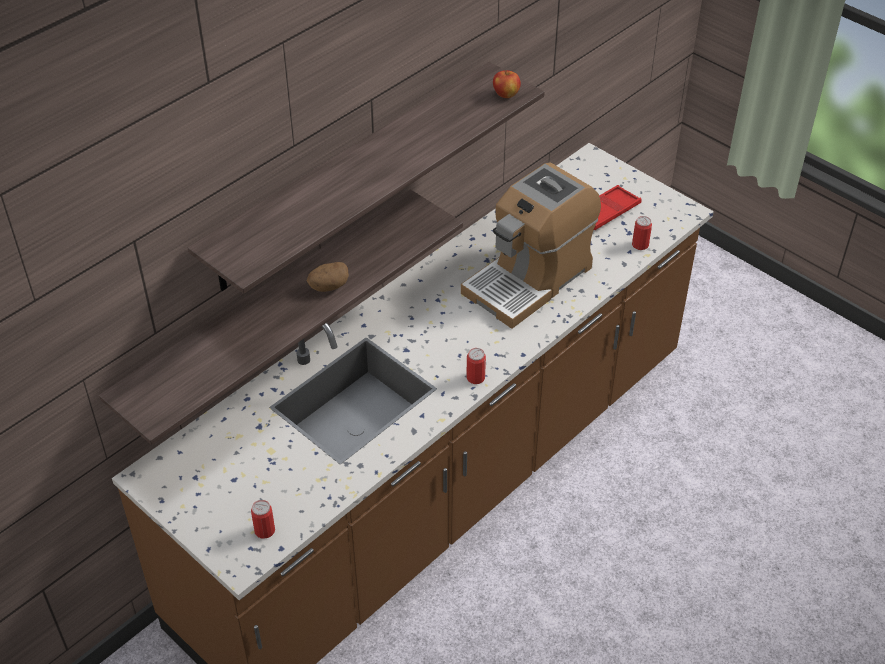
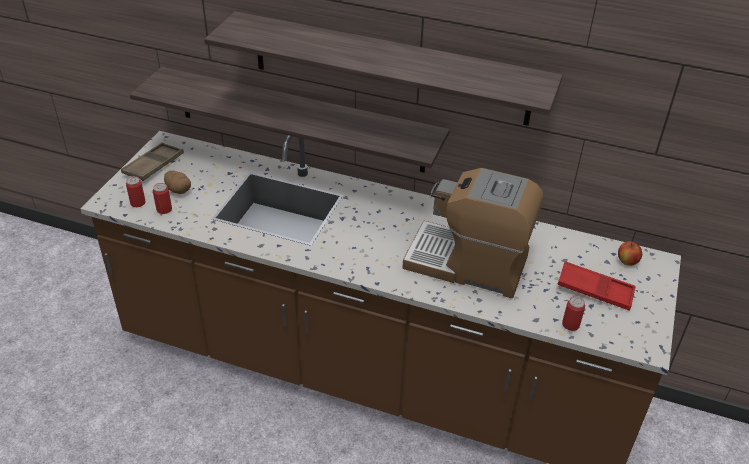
camera: 65 degrees right, 5 degrees down
(192, 499) = (153, 165): none -> brown tray
(328, 286) = (311, 121): potato -> potato (178, 190)
(475, 377) = (334, 263): can -> can (164, 209)
(506, 94) = (523, 91): apple -> apple (627, 261)

